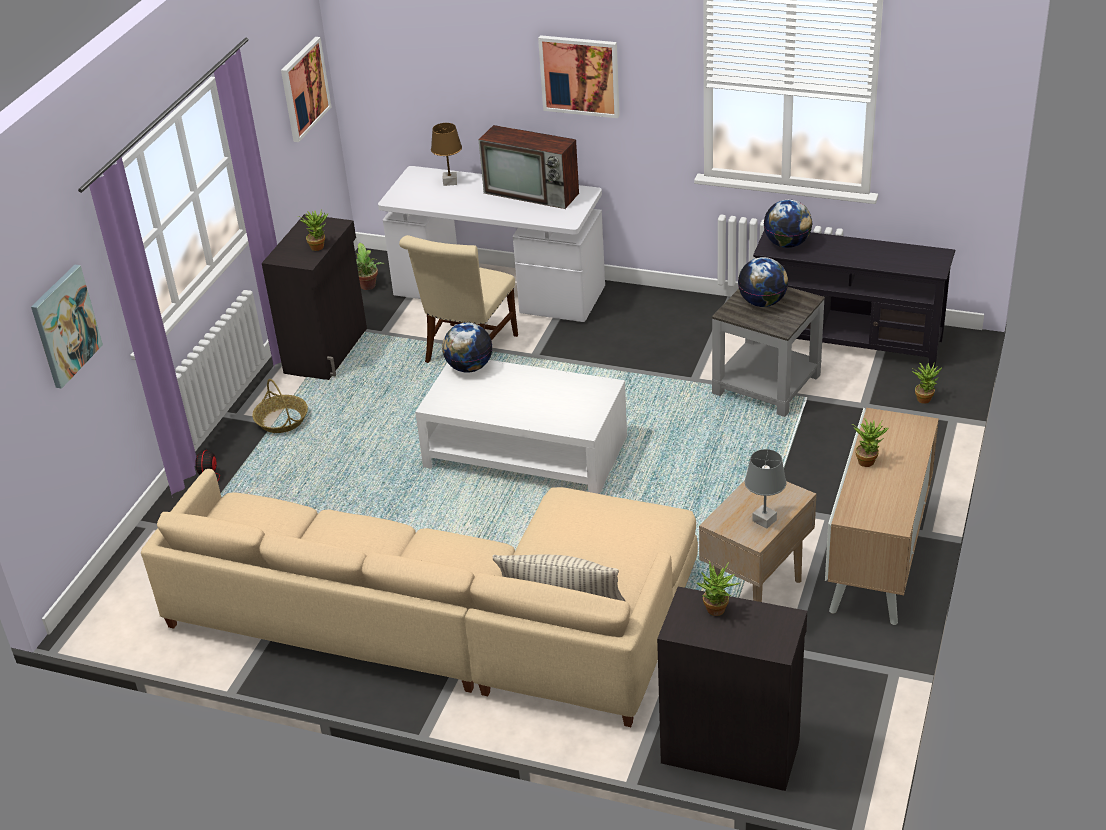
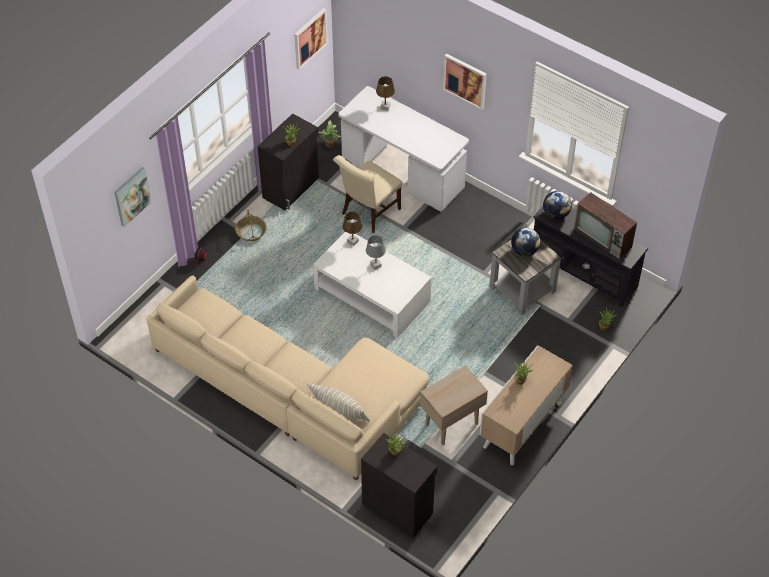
camera: 15 degrees right, 15 degrees up
(469, 367) = (352, 241): globe -> brown table lamp
(533, 193) = (428, 131): television -> television (604, 238)
(764, 520) = (453, 399): grey table lamp -> grey table lamp (376, 265)

